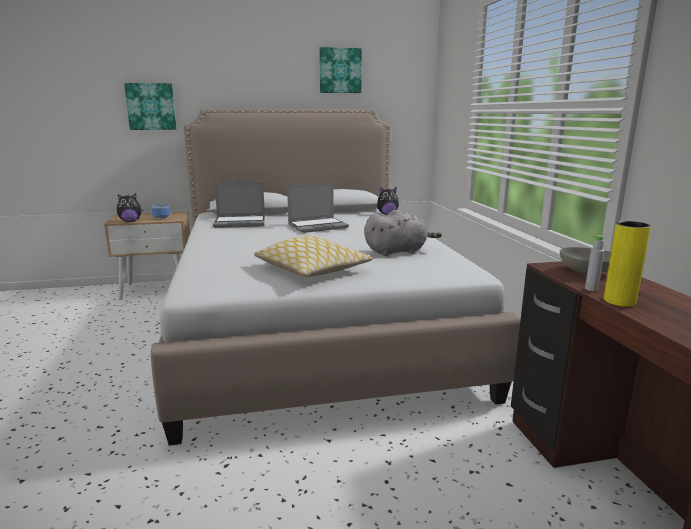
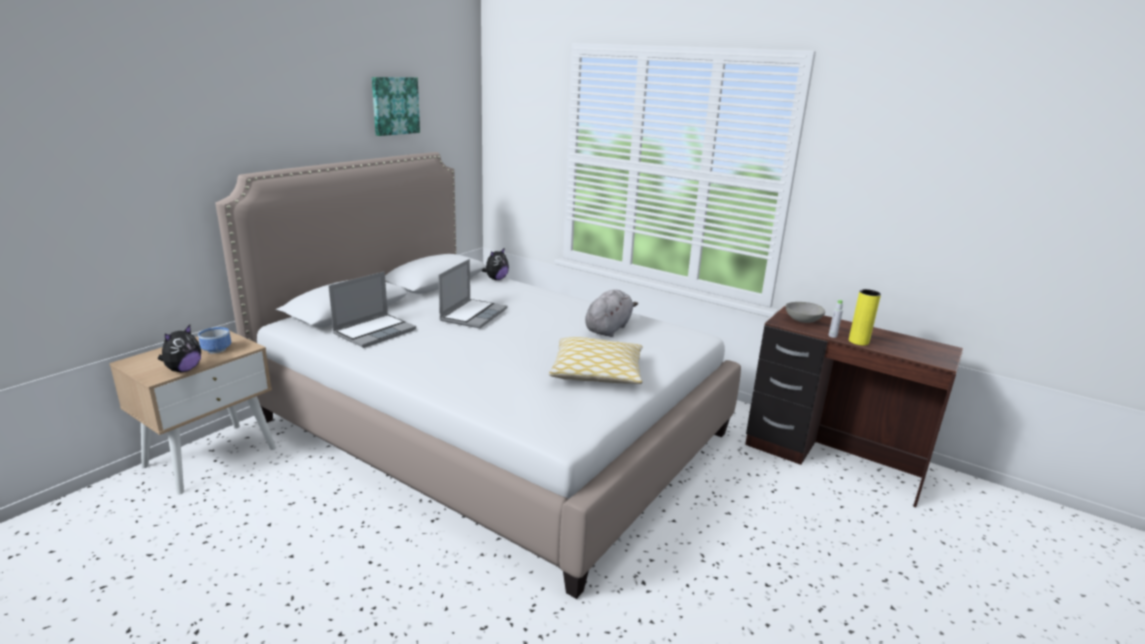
camera: 45 degrees left, 5 degrees up
(151, 106) = (152, 178): picture -> none

